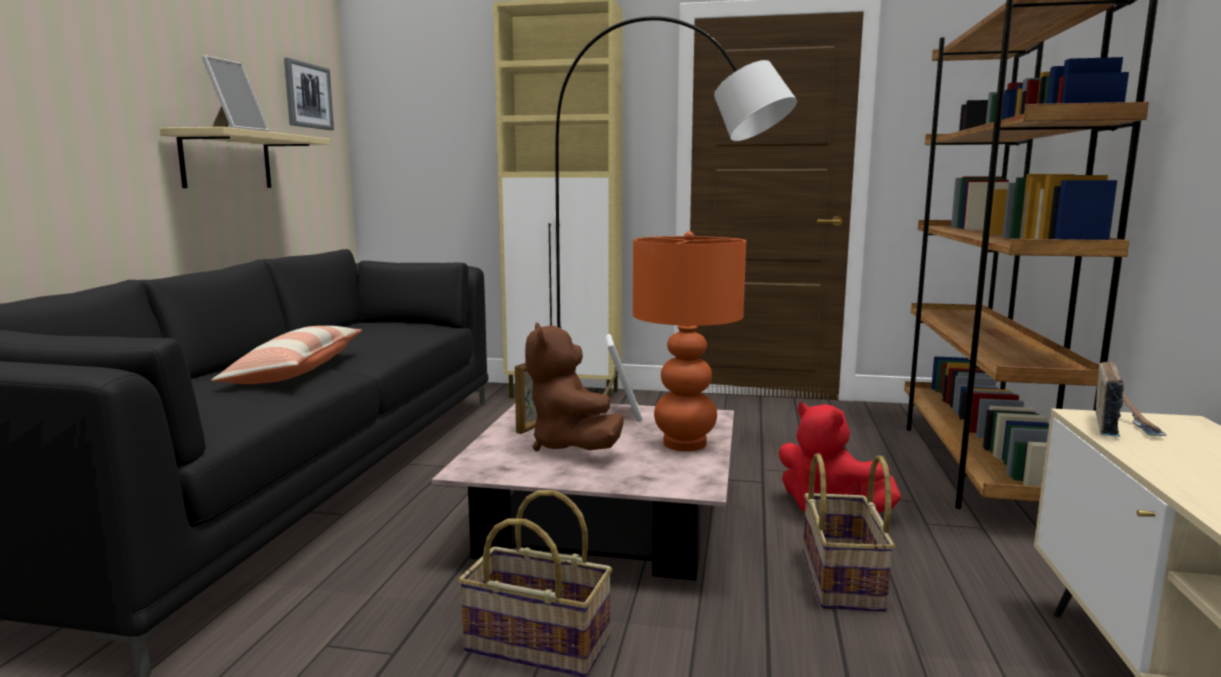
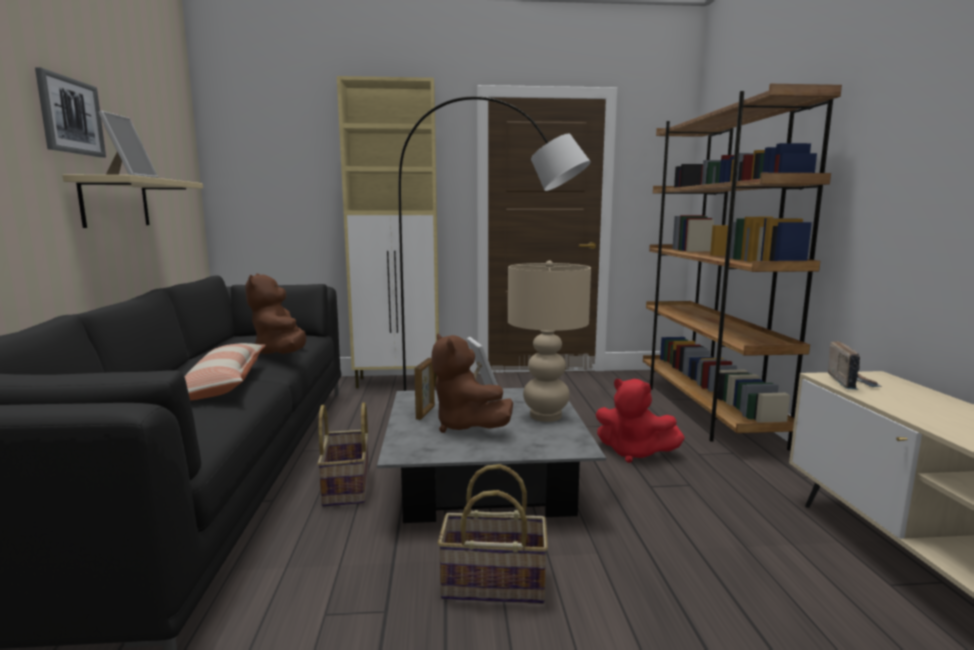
camera: 15 degrees left, 0 degrees up
(308, 96) = (171, 145): picture -> picture (70, 116)
(389, 343) = (282, 354): none -> brown plush toy
(601, 520) = (484, 478): pink coffee table -> grey coffee table
(685, 443) = (546, 415): orange table lamp -> beige table lamp
(843, 580) = (672, 501): basket -> basket (348, 486)

